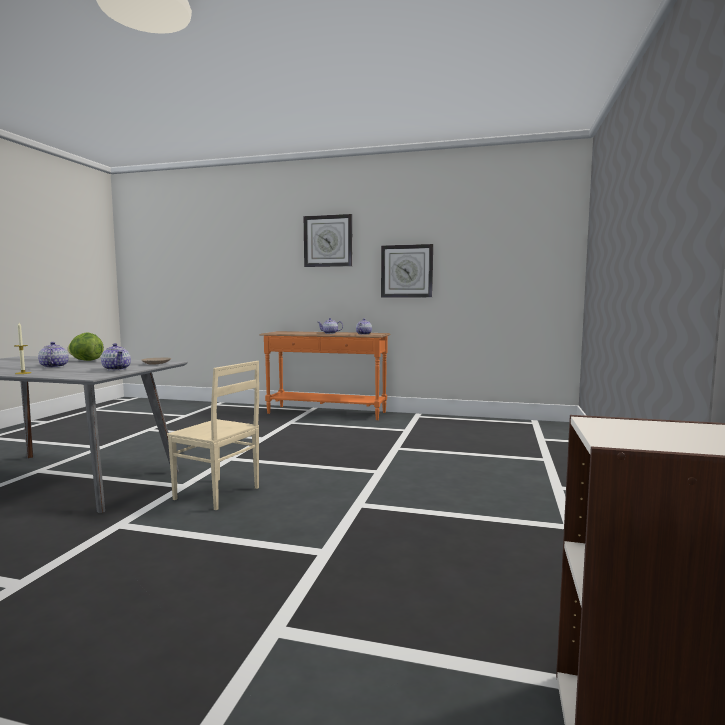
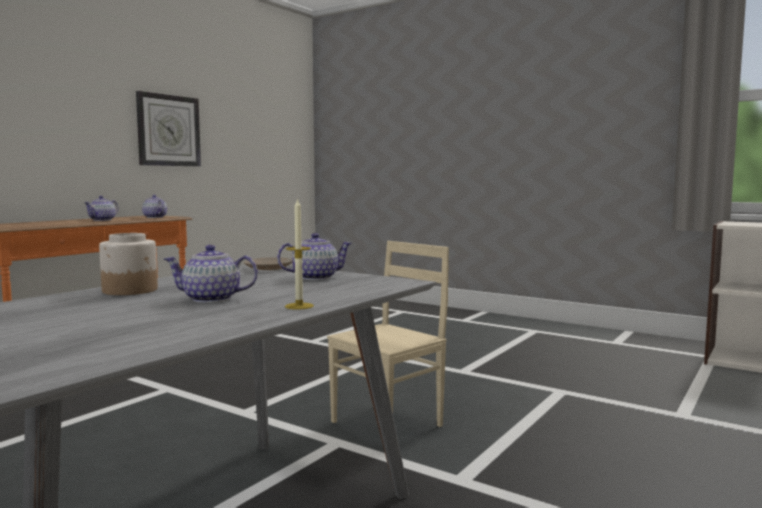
camera: 70 degrees left, 0 degrees up
(86, 360) = (131, 290): lettuce -> jar
(328, 241) = (53, 70): wall clock -> none

